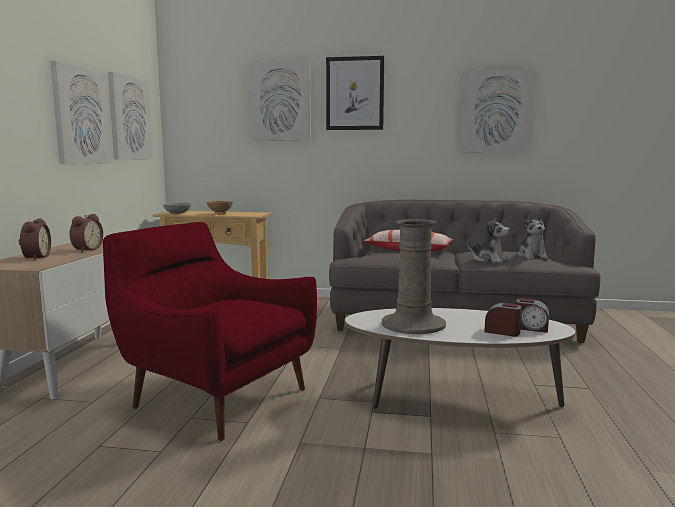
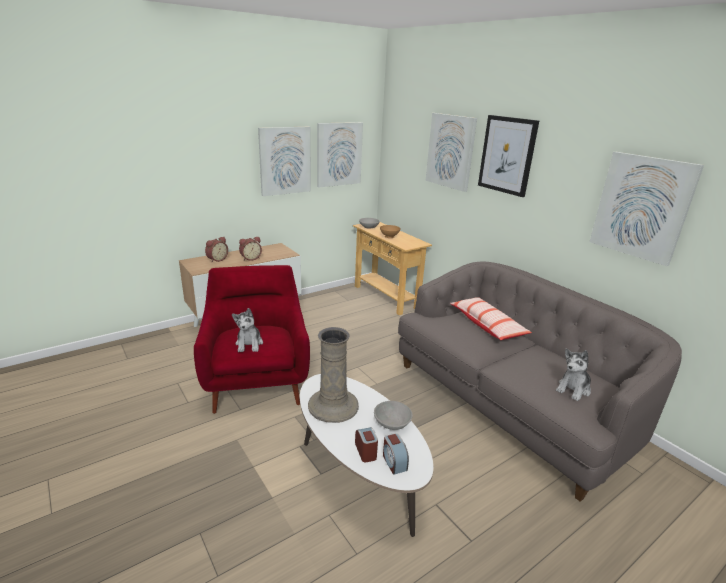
camera: 45 degrees right, 15 degrees up
(475, 315) = (392, 423): none -> grey bowl
(488, 260) = (517, 372): plush toy -> plush toy (249, 344)

